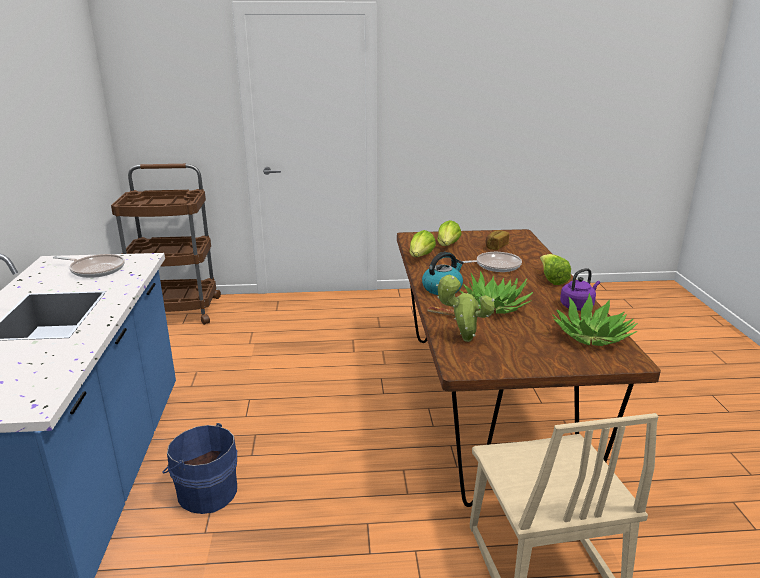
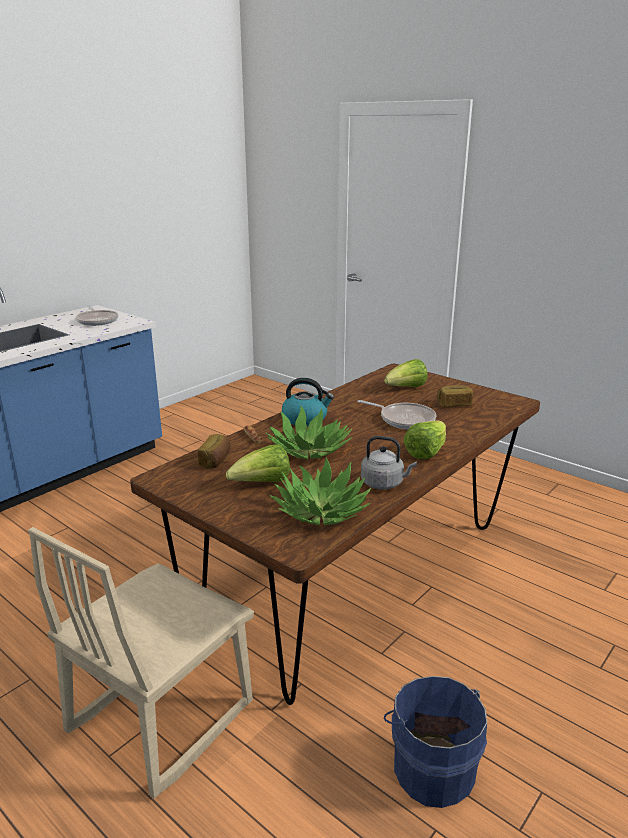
camera: 45 degrees right, 0 degrees up
(176, 311) = (258, 393): brown cart -> none
(205, 492) = (78, 518): blue bucket -> blue bucket (431, 767)
(420, 257) = (356, 389): lettuce -> lettuce (262, 483)
(463, 339) = (216, 460): potted plant -> bread
(578, 306) = (384, 483): purple kettle -> grey kettle

